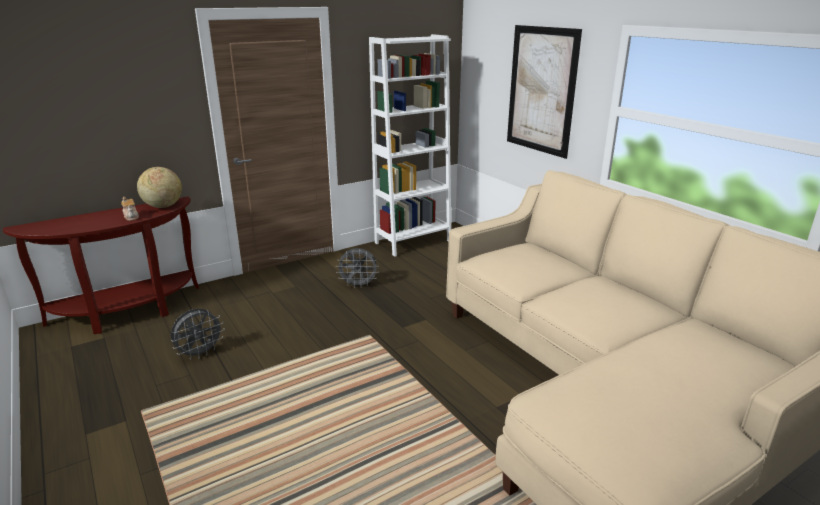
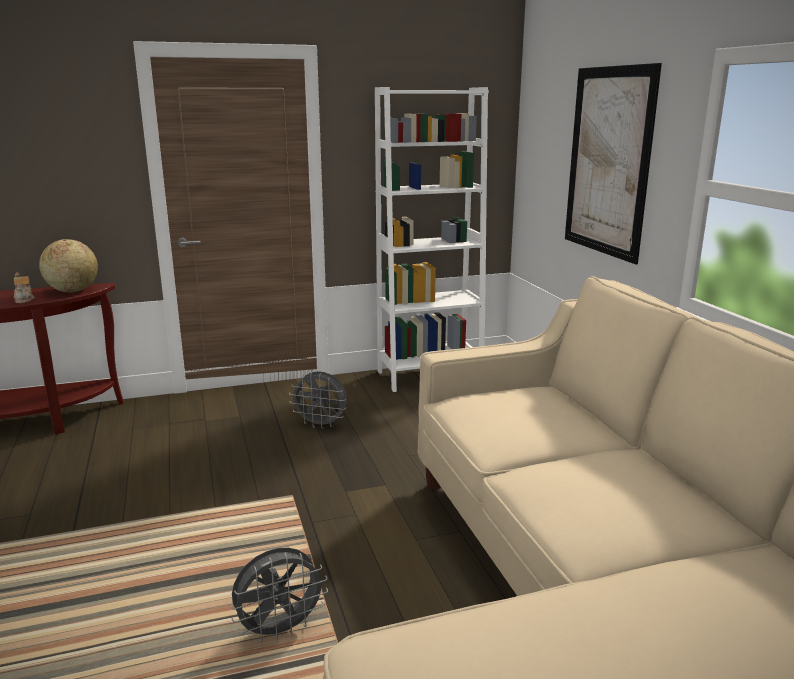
camera: 15 degrees right, 5 degrees down
(200, 353) = (62, 488): grey fan -> grey fan (280, 629)

